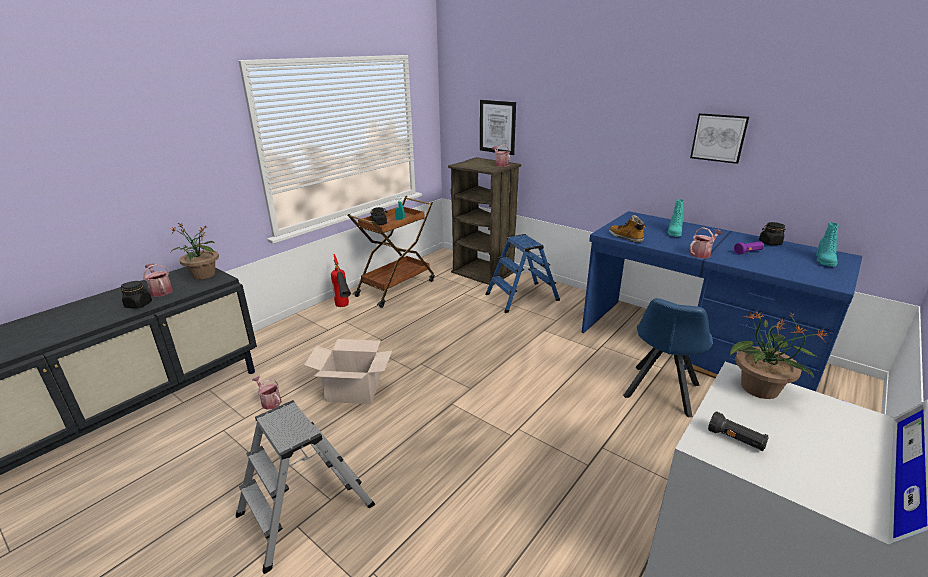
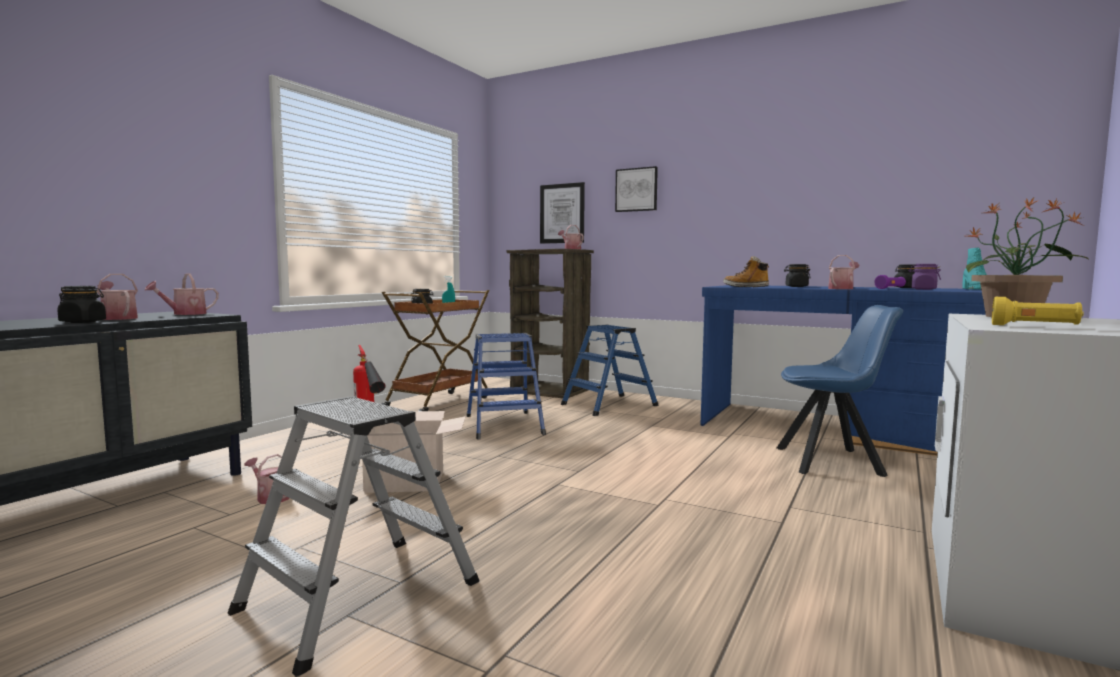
camera: 10 degrees left, 20 degrees down
(203, 275) = (185, 314): potted plant -> watering can
(435, 321) = (503, 424): none -> blue step ladder
(661, 392) = (831, 461): blue chair -> blue chair turned 105 degrees counterclockwise
(674, 233) = (796, 286): turquoise boot -> black jar
(719, 138) = (823, 187): picture -> picture (636, 189)
(736, 440) = (1034, 326): black flashlight -> yellow flashlight
(773, 260) = (923, 289): none -> purple jar

